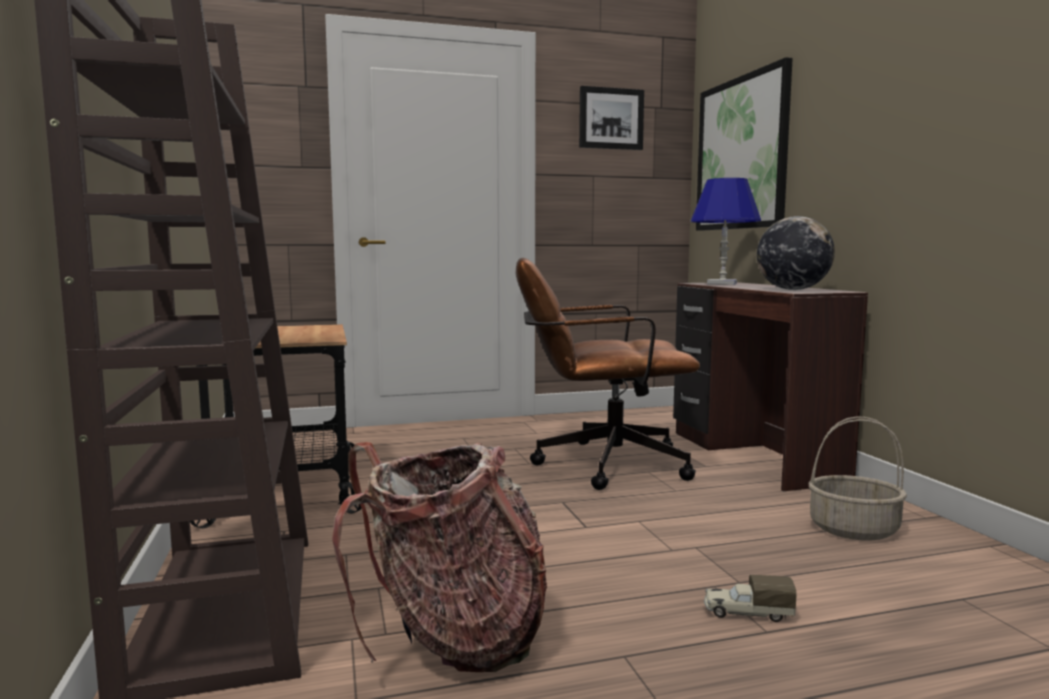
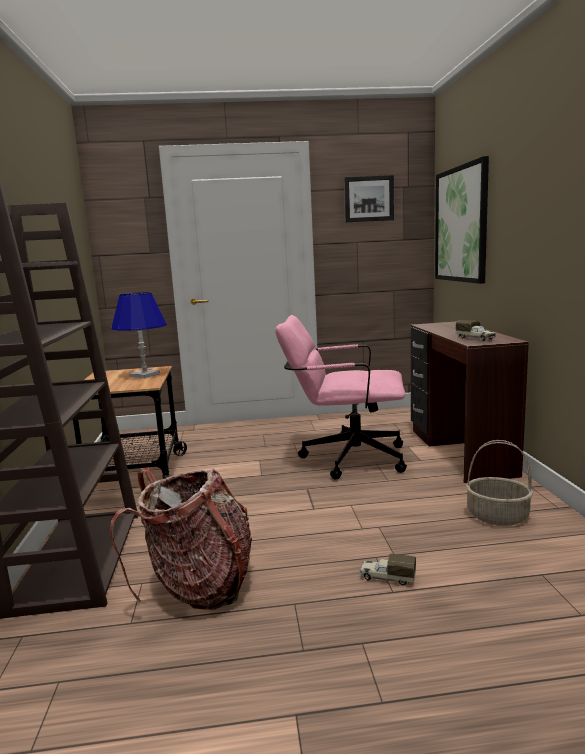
camera: 10 degrees right, 5 degrees up
(598, 464) = (344, 458): brown office chair -> pink office chair
(722, 283) = (441, 326): blue table lamp -> blue table lamp (145, 375)
(792, 290) = (476, 338): globe -> toy truck

